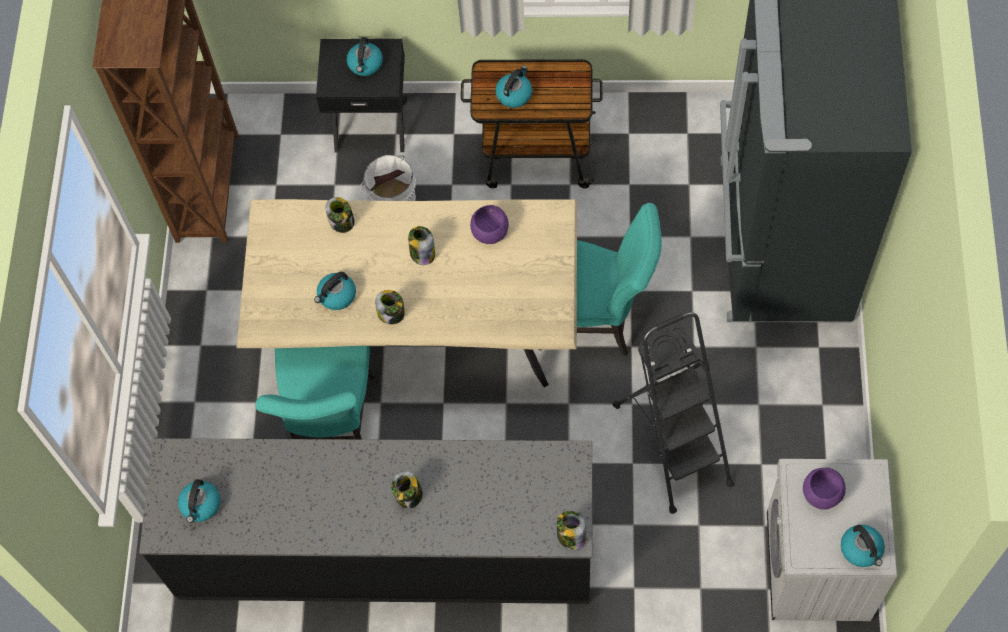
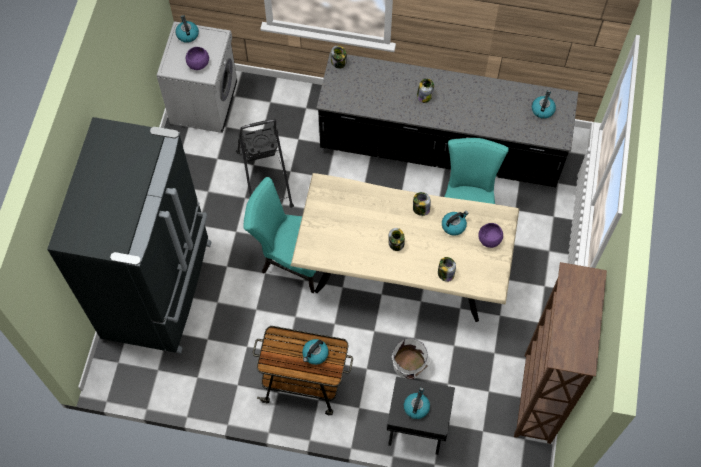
camera: 175 degrees left, 0 degrees up
(489, 232) = (351, 249): purple bowl -> purple bowl (490, 239)

